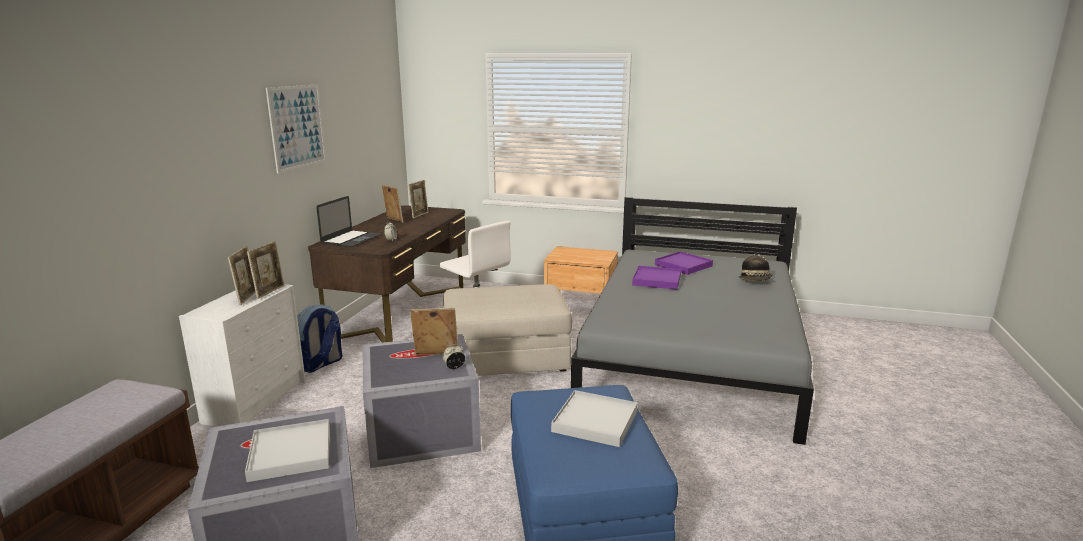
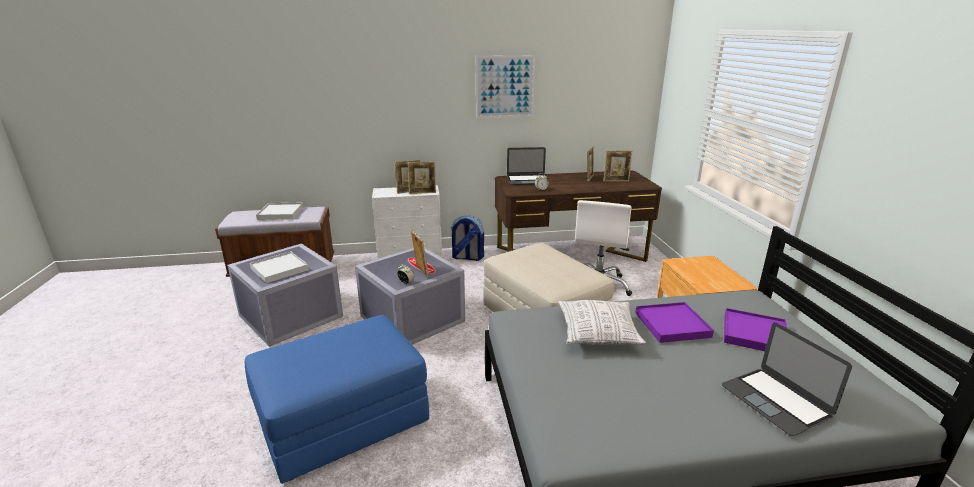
camera: 65 degrees right, 5 degrees up
(595, 421) = (340, 356): white tray -> white tray (280, 213)
(650, 303) = (598, 333): none -> pillow
(755, 281) = (775, 400): hat -> laptop

